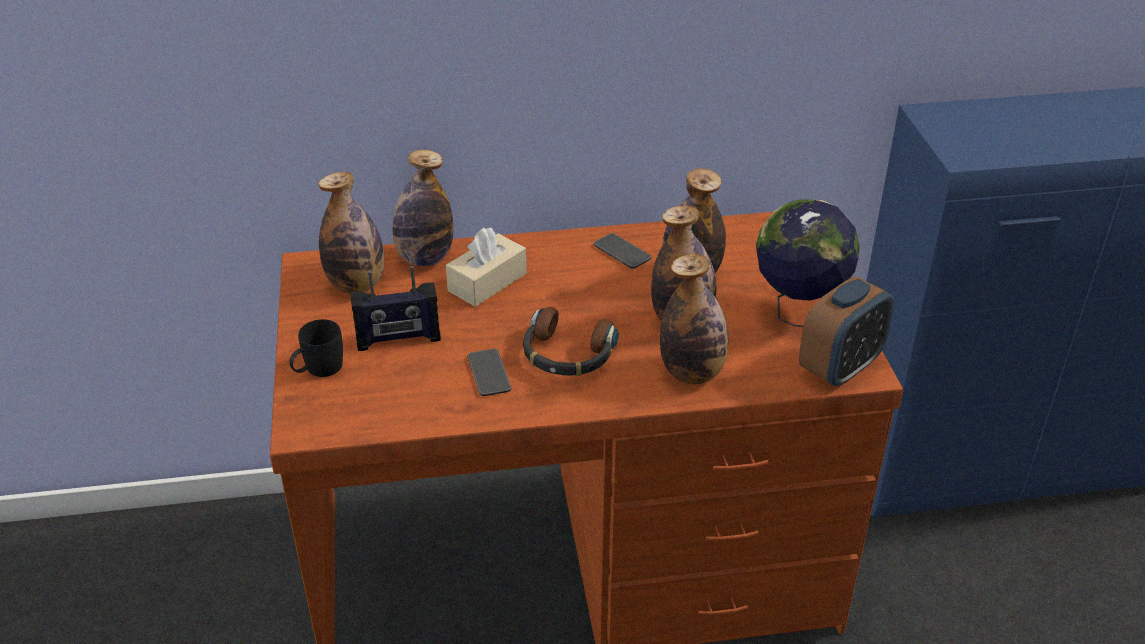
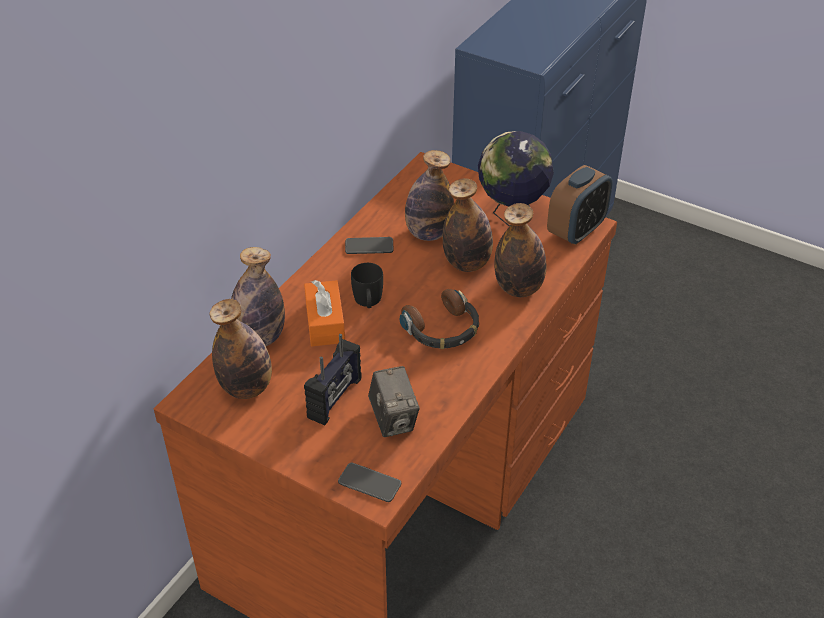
camera: 50 degrees left, 5 degrees up
(318, 370) = (321, 457): black mug -> black mug (368, 302)
(409, 387) = (393, 419): none -> camera
(487, 282) = (325, 323): beige tissue box -> orange tissue box
(489, 373) = (421, 374): phone -> phone (369, 483)
(840, 368) = (576, 231): alarm clock -> alarm clock turned 45 degrees clockwise

